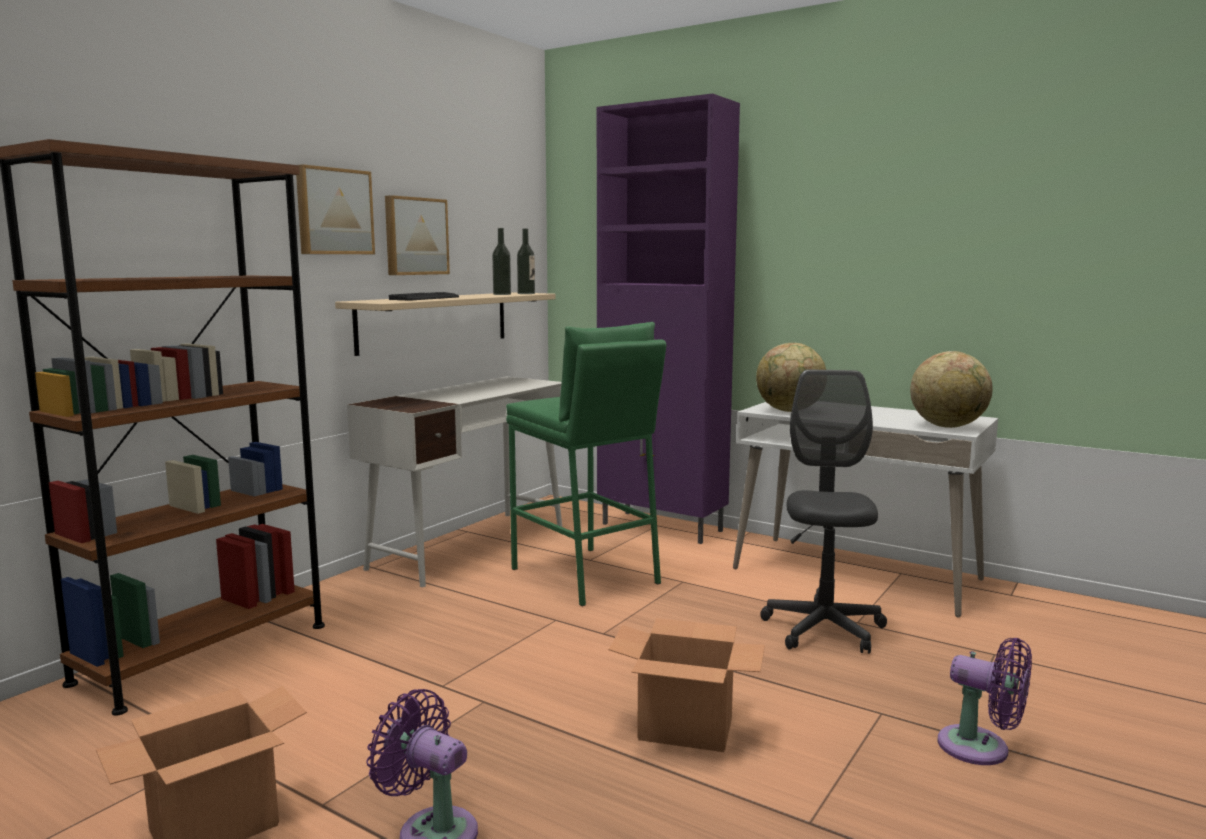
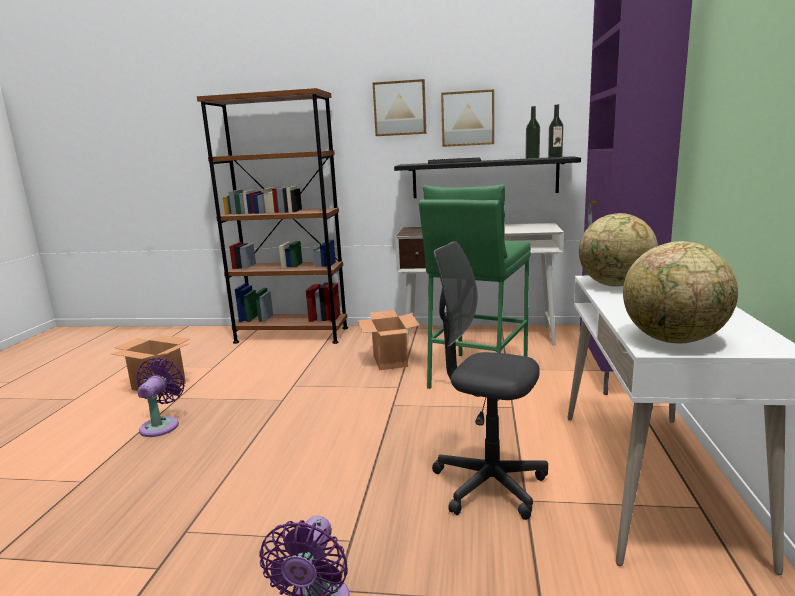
camera: 65 degrees right, 5 degrees up
(435, 321) = (484, 178): beige shelf -> black shelf
(686, 729) = (281, 463): cardboard box -> cardboard box (390, 361)
(823, 629) = (489, 485): grey office chair -> grey office chair turned 135 degrees counterclockwise

